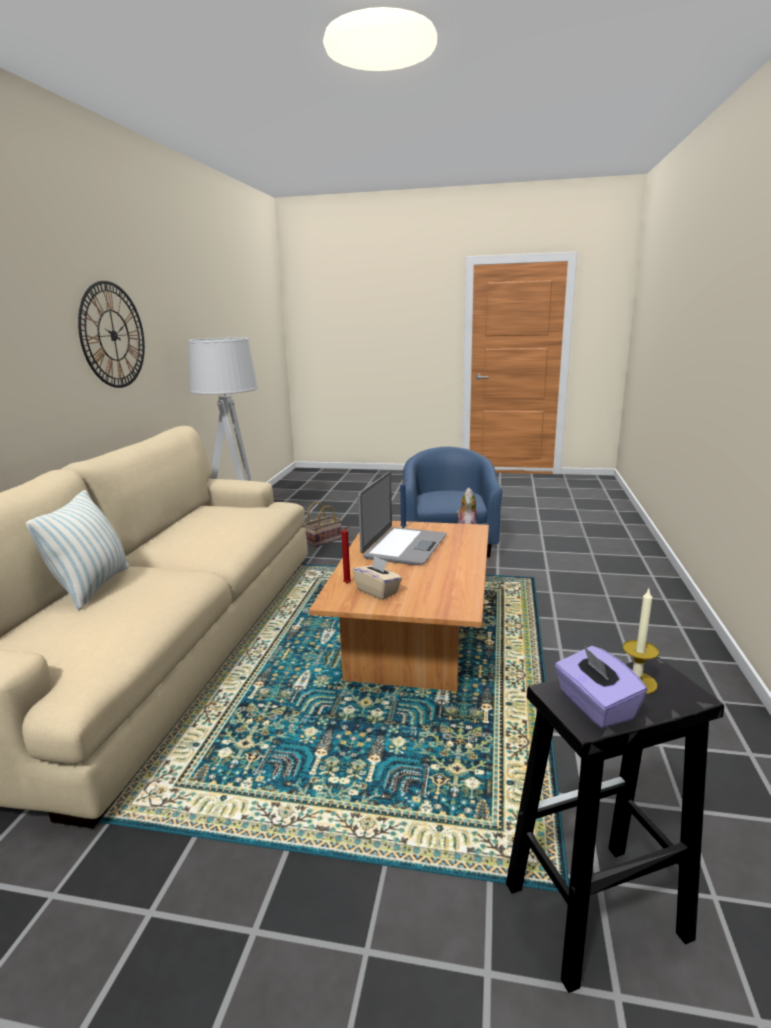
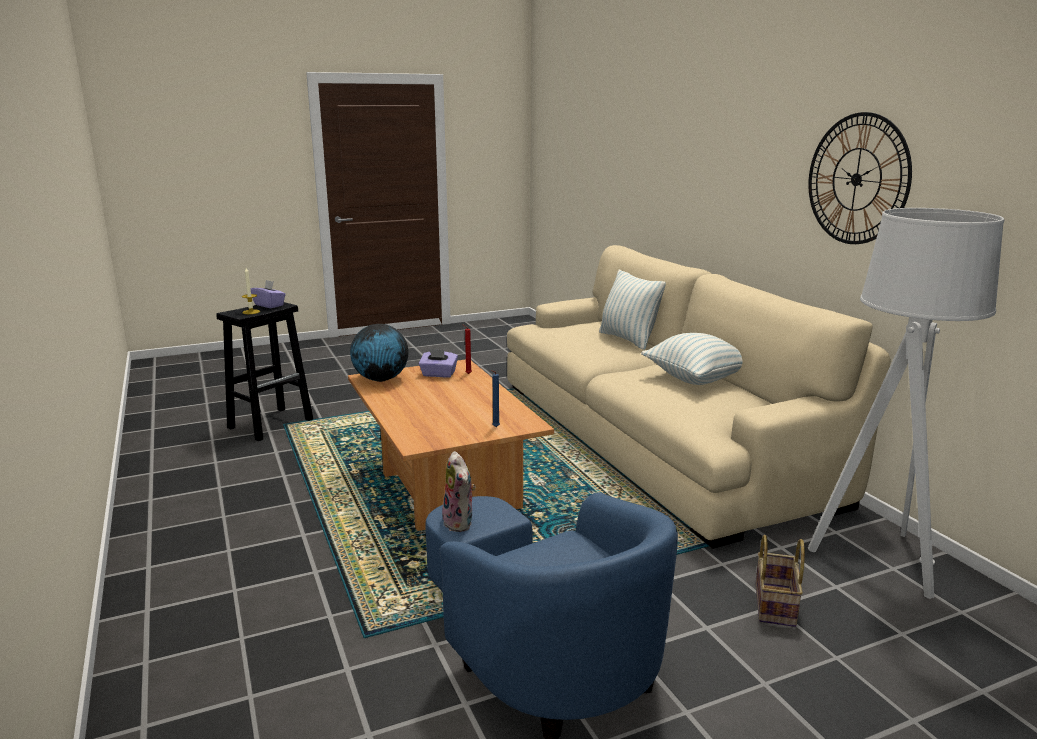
camera: 145 degrees right, 0 degrees up
(187, 528) = (696, 379): none -> pillow
(378, 591) = (438, 374): beige tissue box -> purple tissue box
(404, 547) = (465, 408): laptop -> none
(448, 601) = (380, 379): none -> globe

